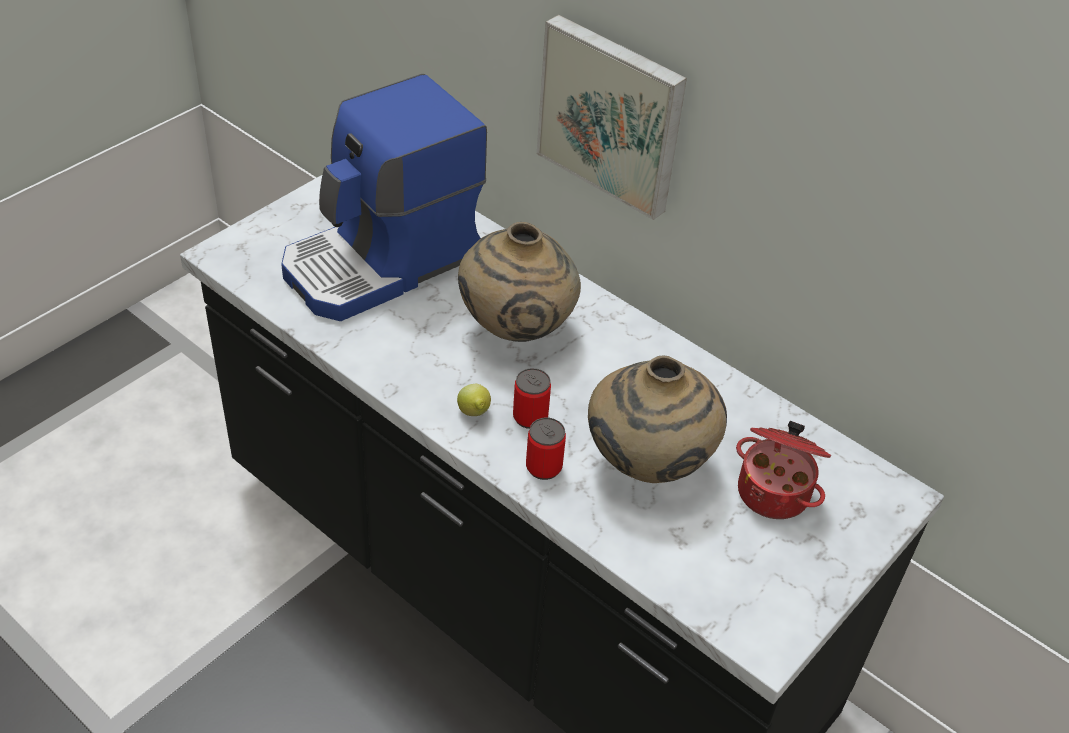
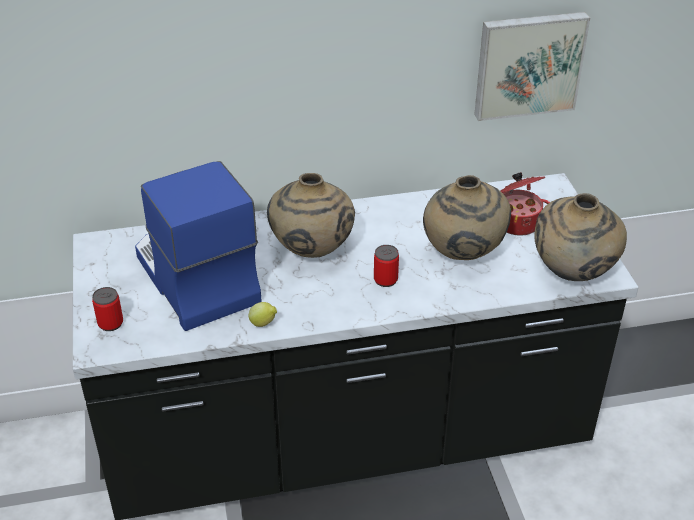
camera: 50 degrees left, 5 degrees down
(383, 264) = (194, 279): coffee machine -> coffee machine turned 150 degrees clockwise
(474, 414) = (362, 300): lemon -> lemon (263, 324)
(543, 467) = (428, 293): can -> can (110, 323)
(612, 114) = (290, 86): picture -> picture (528, 64)
(727, 601) = (572, 274): none -> beige vase

